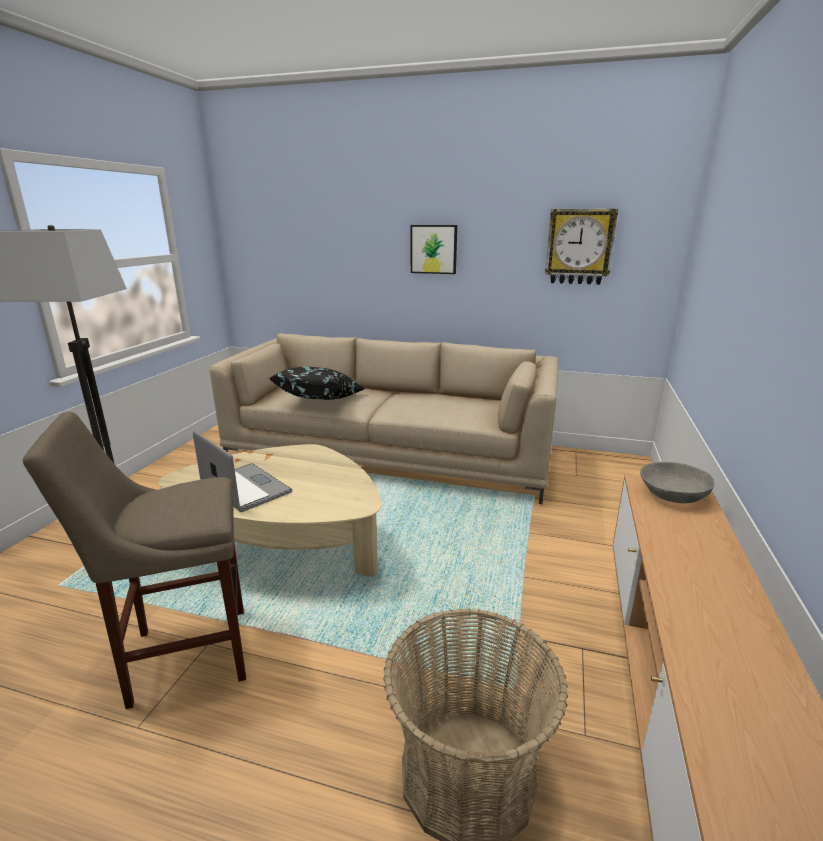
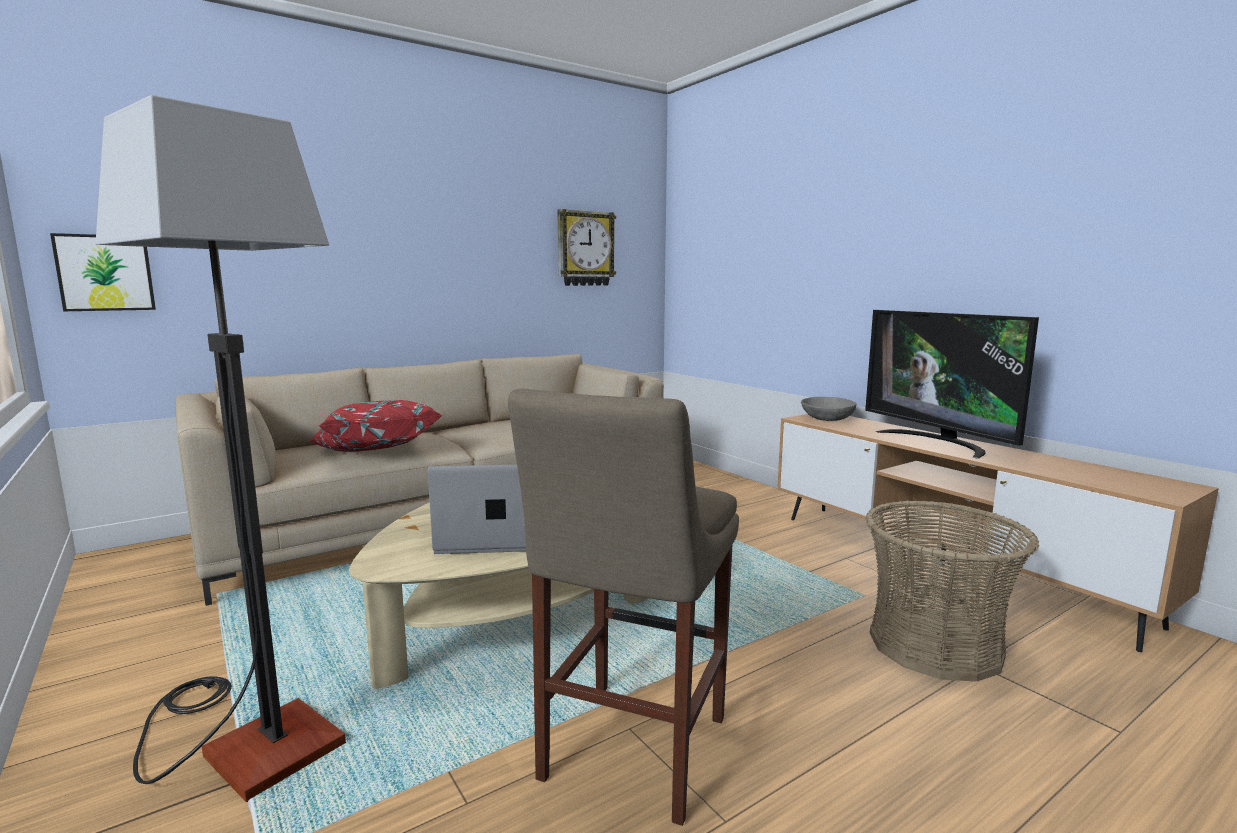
camera: 50 degrees left, 10 degrees down
(321, 399) = (375, 452): black pillow -> red pillow
(434, 249) = (436, 249): picture -> picture (105, 273)
(703, 586) = (938, 442): none -> television

